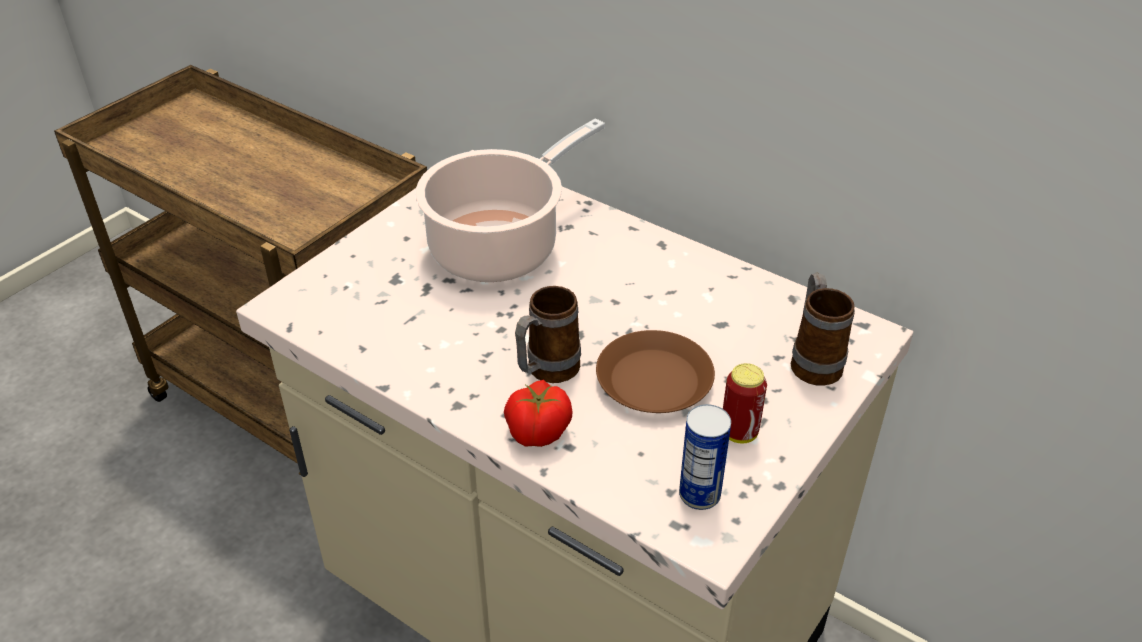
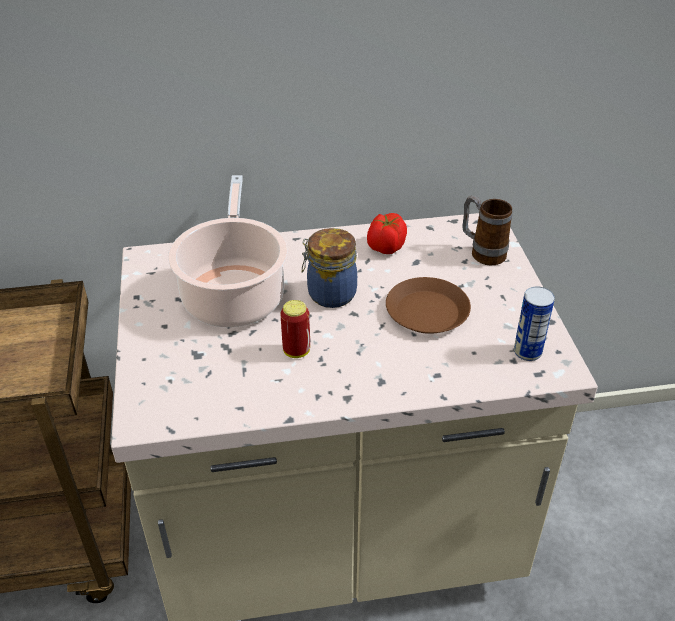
camera: 45 degrees left, 0 degrees up
(537, 432) = (411, 380): tomato -> tomato (385, 247)
(546, 372) = (367, 346): mug -> none
(585, 300) = (329, 293): none -> jar
(739, 433) = (501, 310): can -> can (296, 351)

